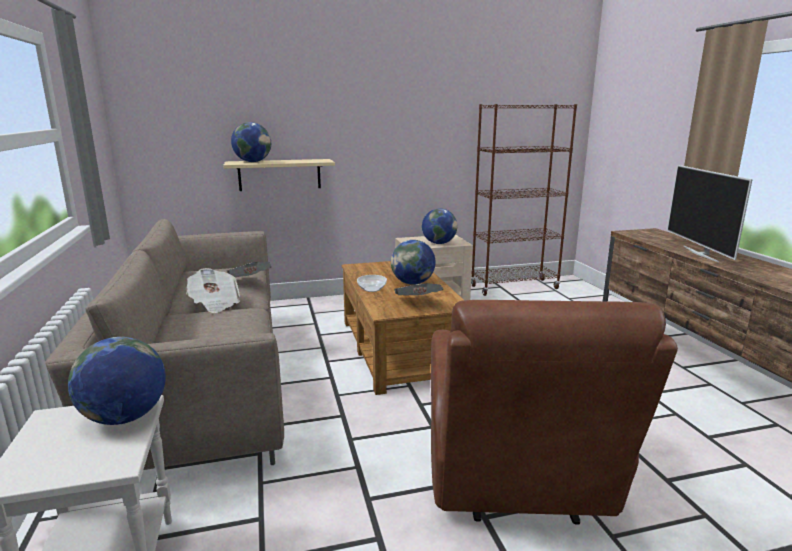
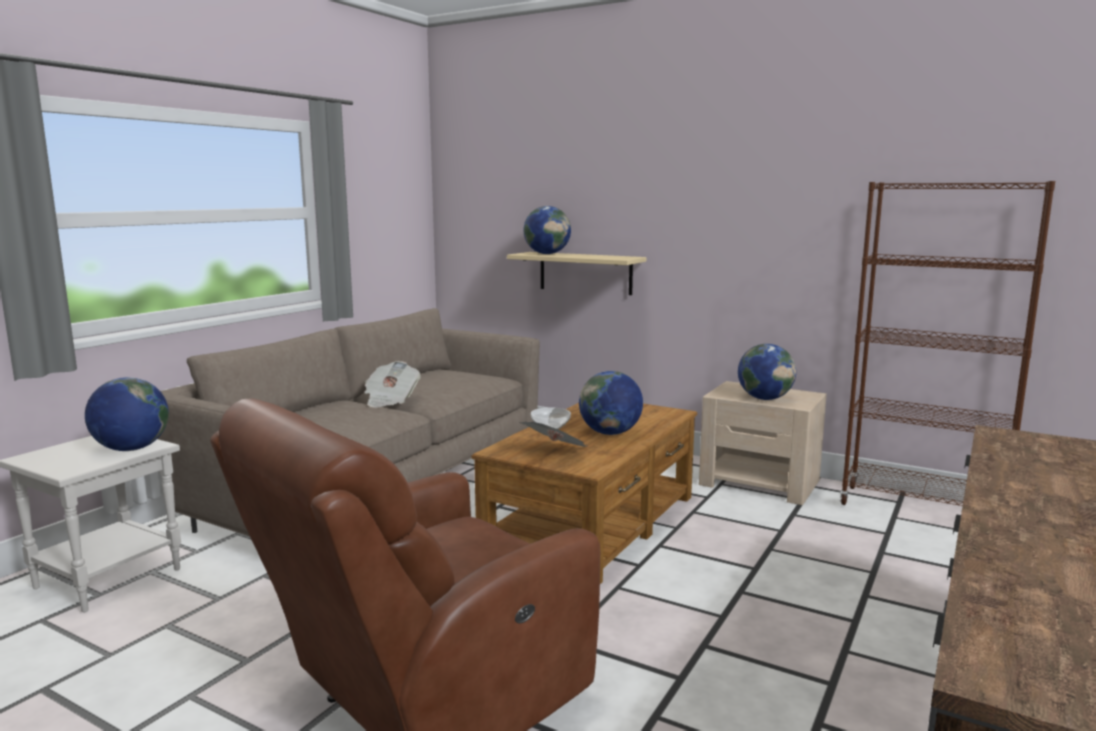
camera: 45 degrees right, 5 degrees down
(249, 282) = (461, 389): newspaper -> none
(701, 253) = (1019, 492): television -> none

